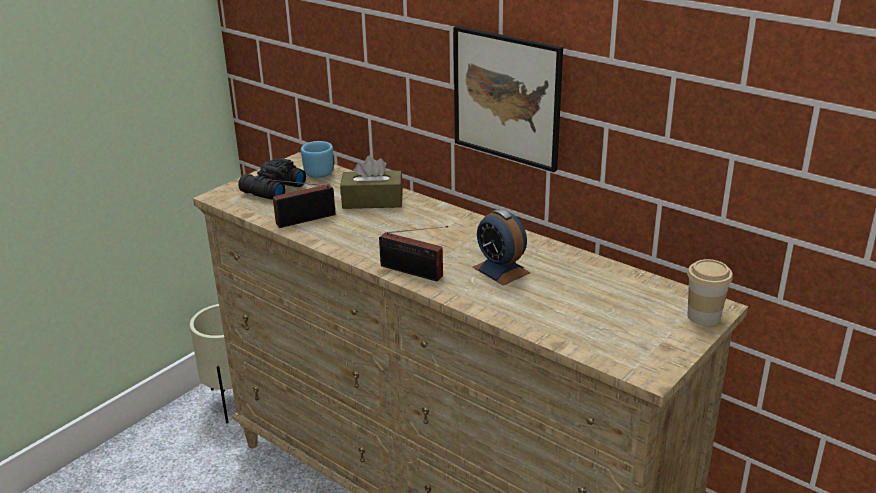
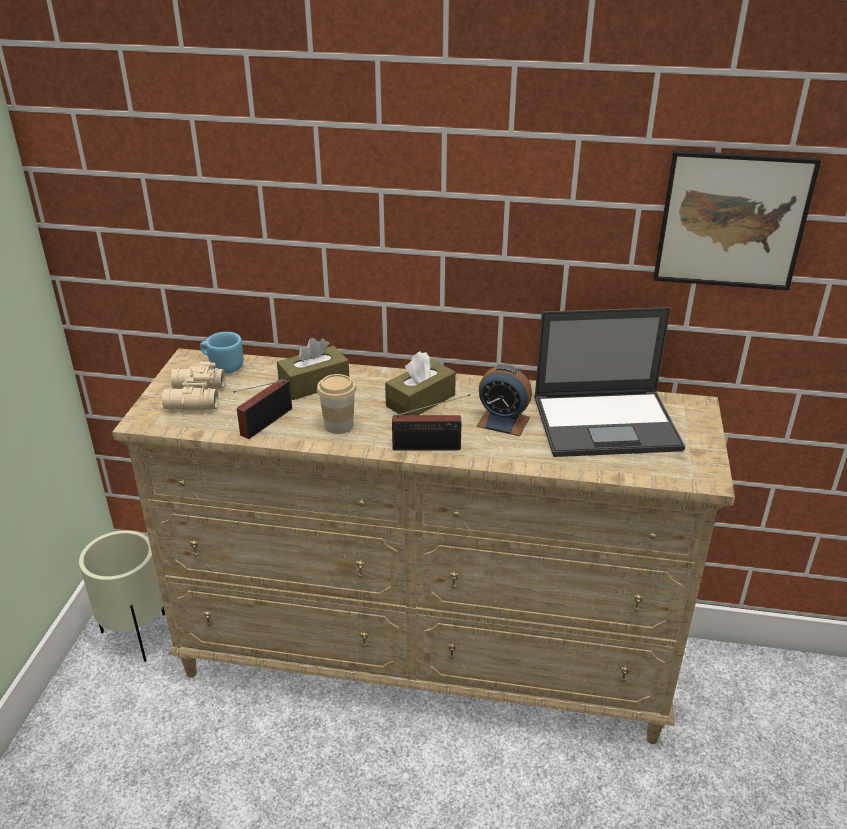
camera: 30 degrees left, 5 degrees up
(271, 189) = (194, 398): black binoculars -> beige binoculars
(446, 235) = (420, 401): none -> brown tissue box
(507, 97) = (455, 252): picture -> picture (732, 221)
(600, 298) = (607, 423): none -> laptop
(703, 317) = (697, 416): cup -> cup (338, 425)

